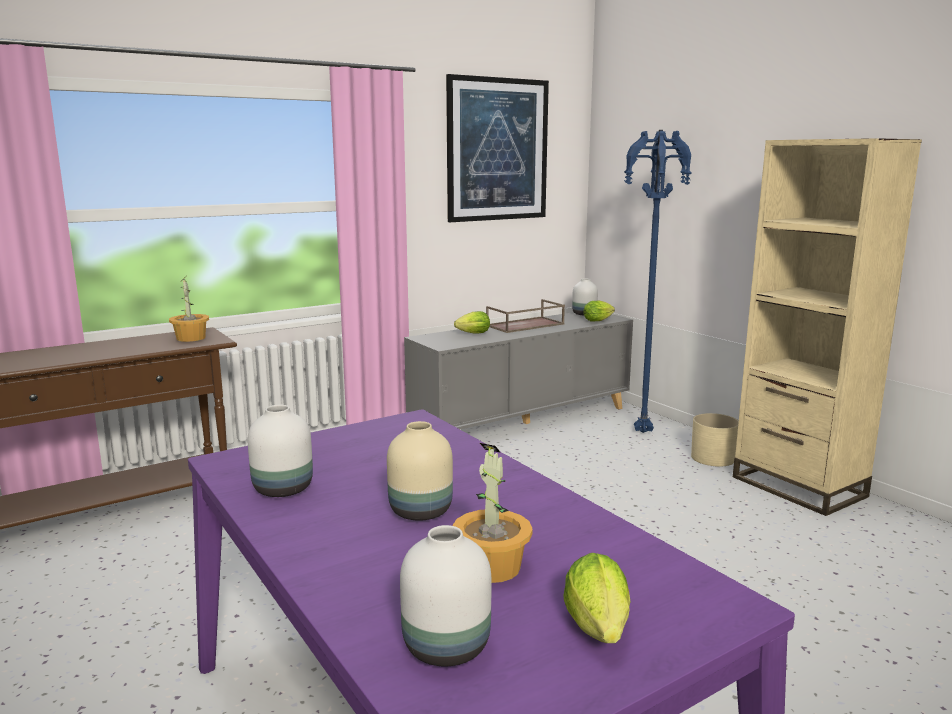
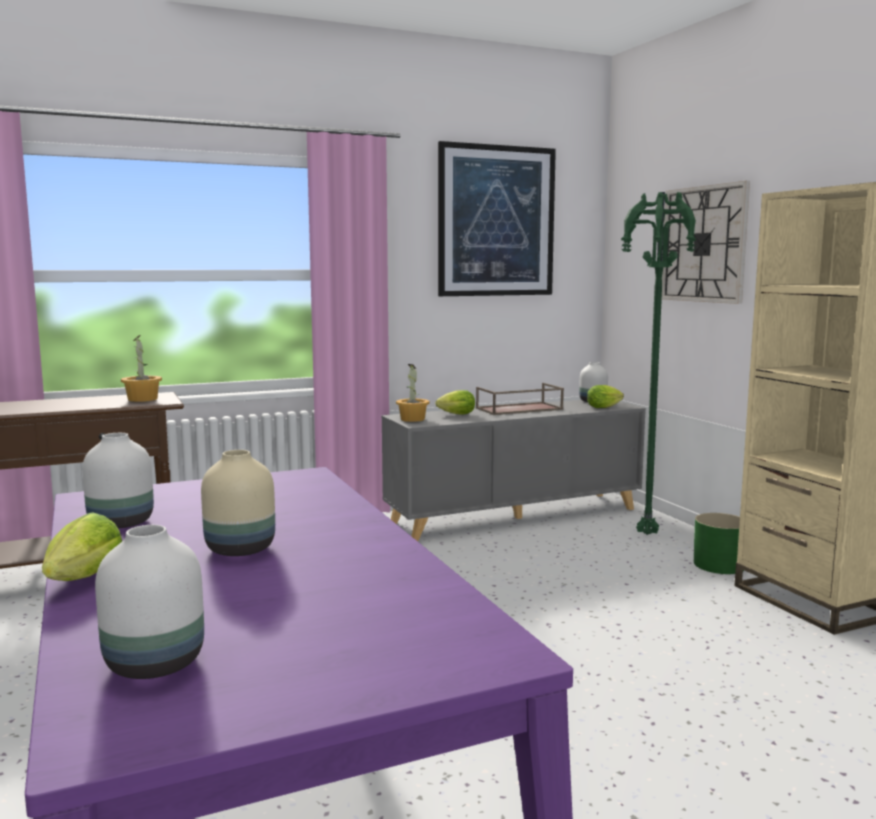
camera: 10 degrees right, 5 degrees down
(491, 567) = (267, 601): potted plant -> potted plant (412, 419)
(599, 631) = (330, 665): lettuce -> lettuce (81, 581)
(641, 433) = (645, 535): blue floor lamp -> green floor lamp
(690, 175) = (704, 244): none -> wall clock
(713, 458) = (719, 565): beige planter -> green planter

